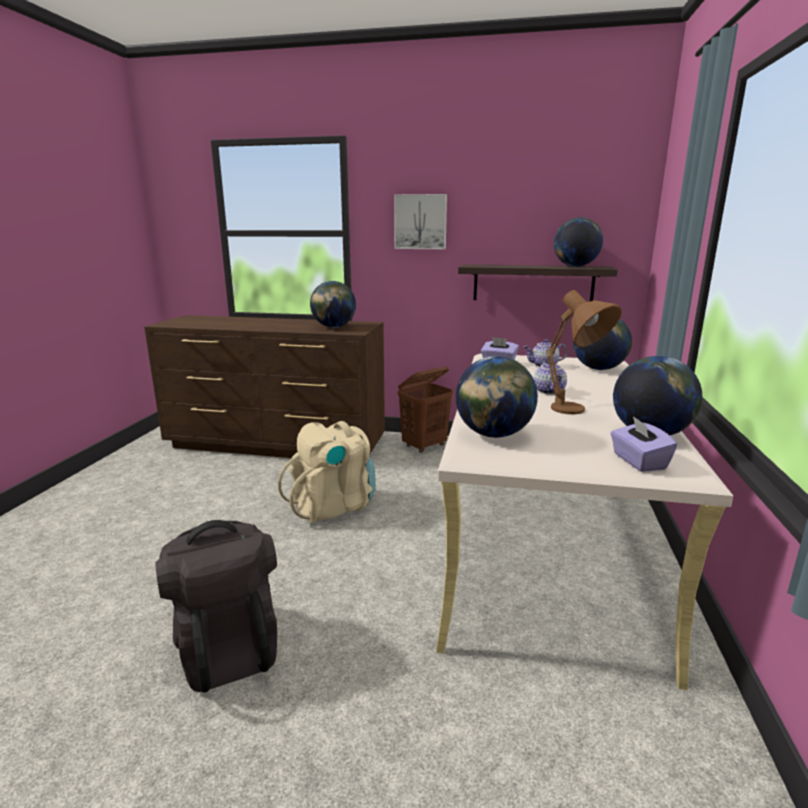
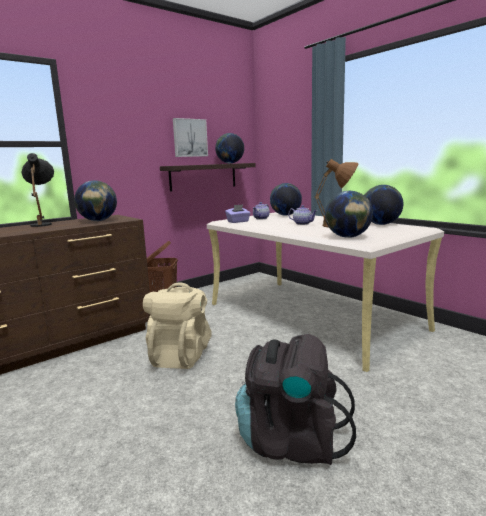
camera: 50 degrees left, 5 degrees down
(296, 321) = (43, 224): none -> black table lamp
(420, 222) = (127, 135): picture -> picture (189, 138)
(638, 461) = (407, 230): purple tissue box -> none

